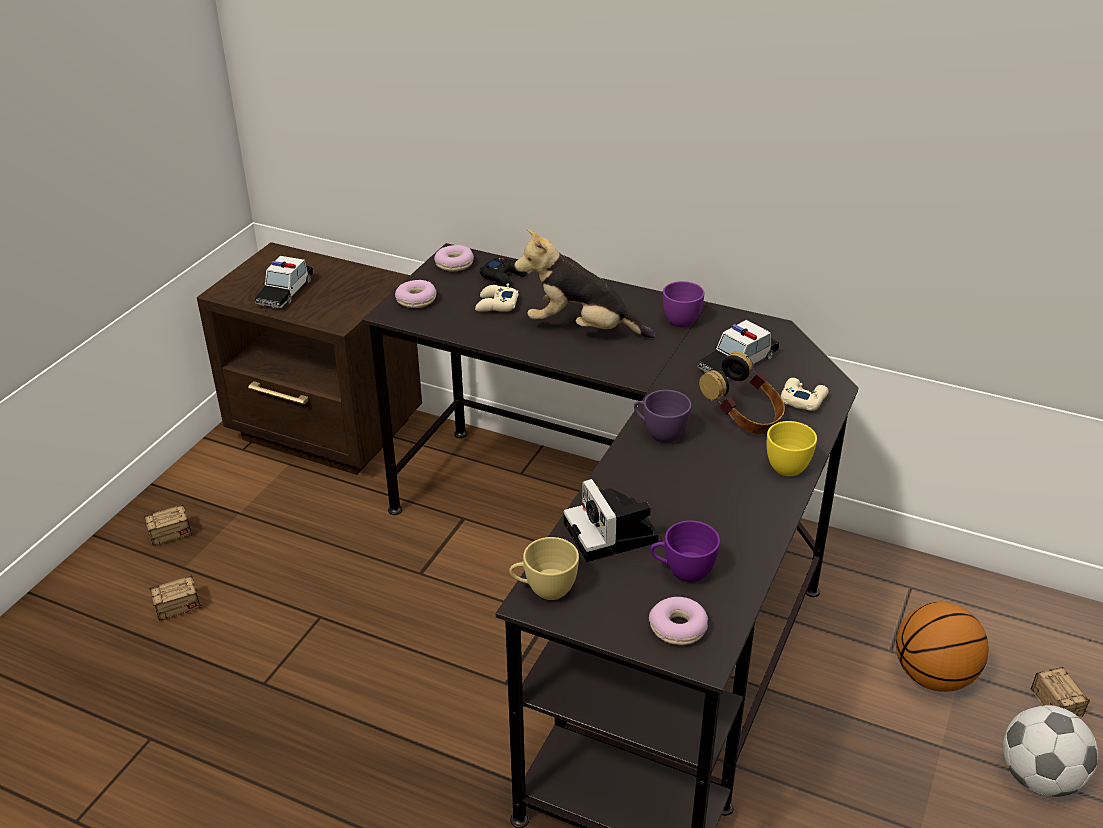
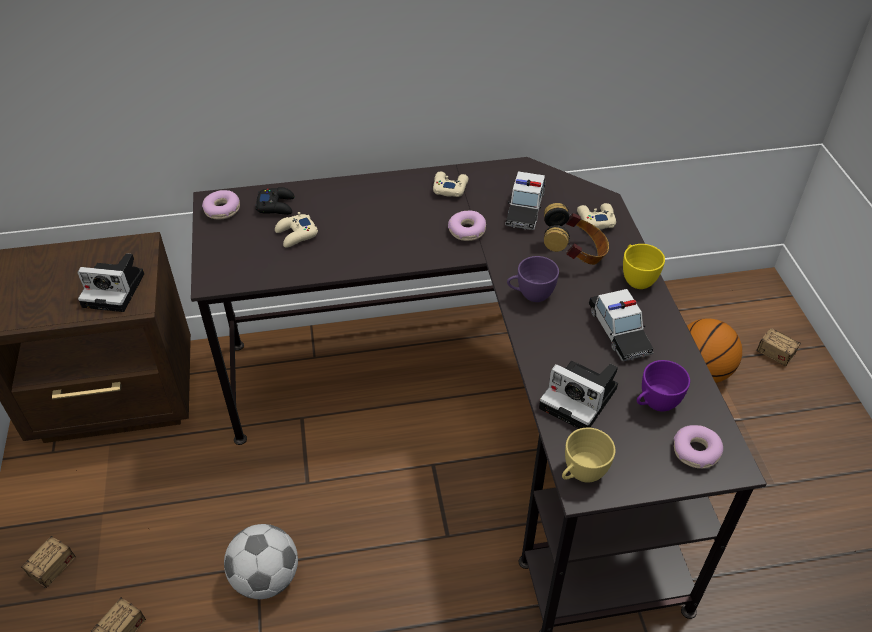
camera: 35 degrees left, 10 degrees up
(285, 292) = (54, 296): toy car -> toy car (619, 331)
(335, 305) = (116, 290): none -> camera
(416, 300) = (223, 259): donut -> donut (467, 231)
(582, 329) = (386, 228): plush toy -> none
(680, 319) = (449, 187): purple cup -> beige game controller
(1040, 778) = (805, 408): football -> football (266, 578)

